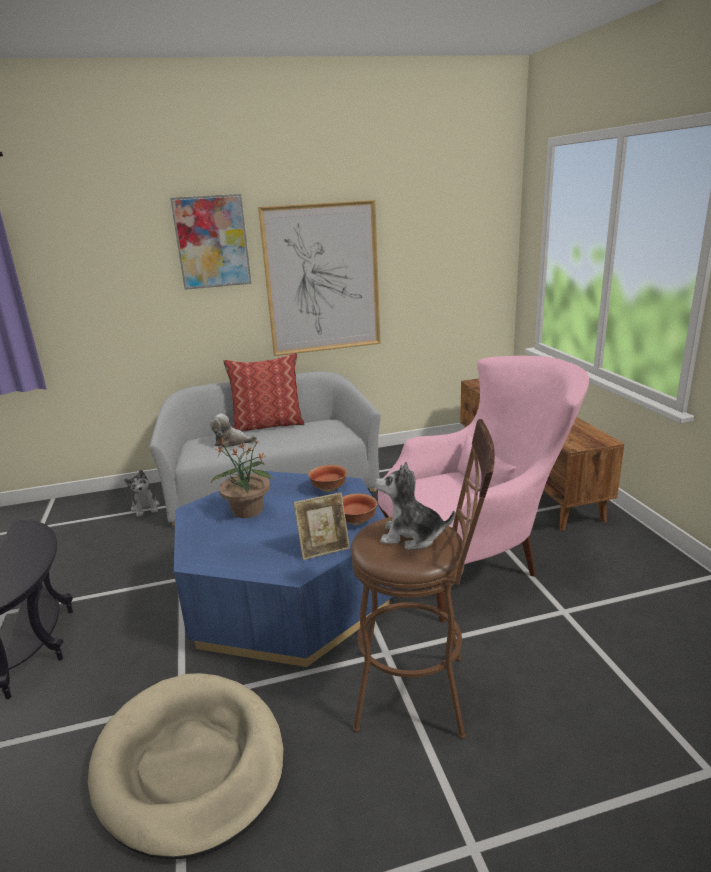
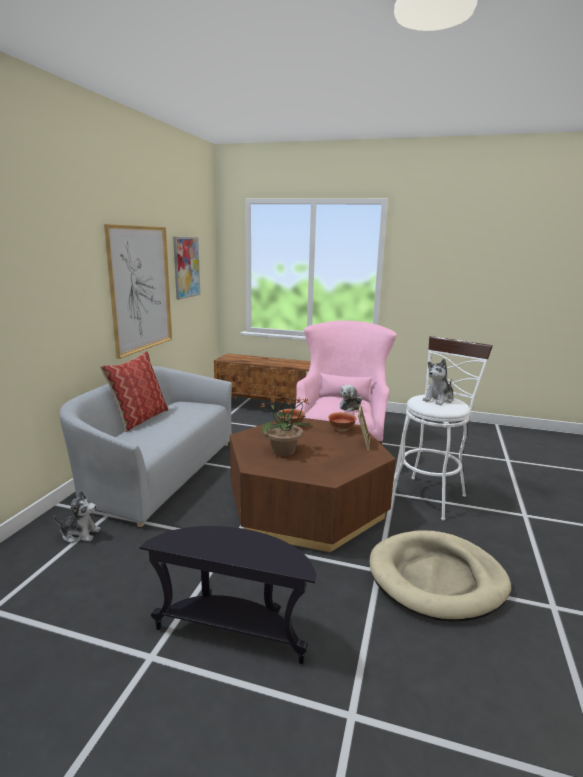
camera: 60 degrees left, 5 degrees down
(212, 242) = (75, 253): picture -> picture (186, 267)
(232, 442) = (145, 435): plush toy -> plush toy (351, 406)
(288, 594) = (306, 505): blue coffee table -> brown coffee table
(423, 692) = (429, 494): brown stool -> white stool

